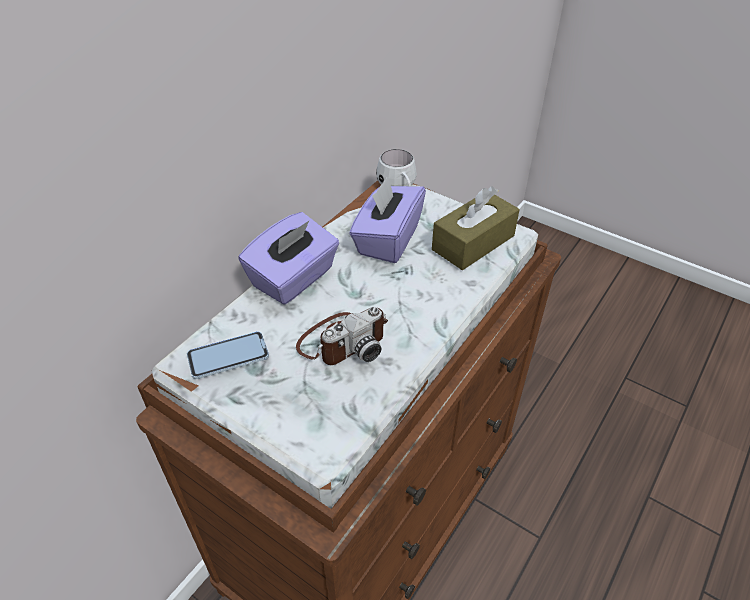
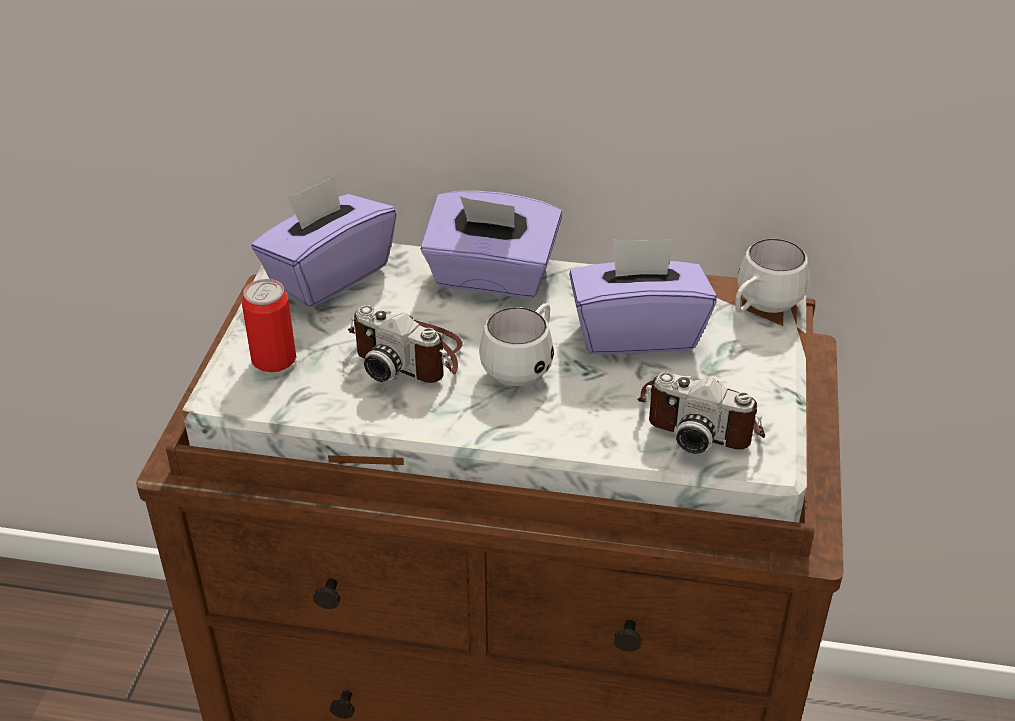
camera: 65 degrees right, 5 degrees down
(228, 356) = (328, 274): phone -> purple tissue box
(302, 414) = (274, 359): none -> can
(386, 294) = (523, 365): none -> white mug
(473, 242) = (701, 419): brown tissue box -> camera

